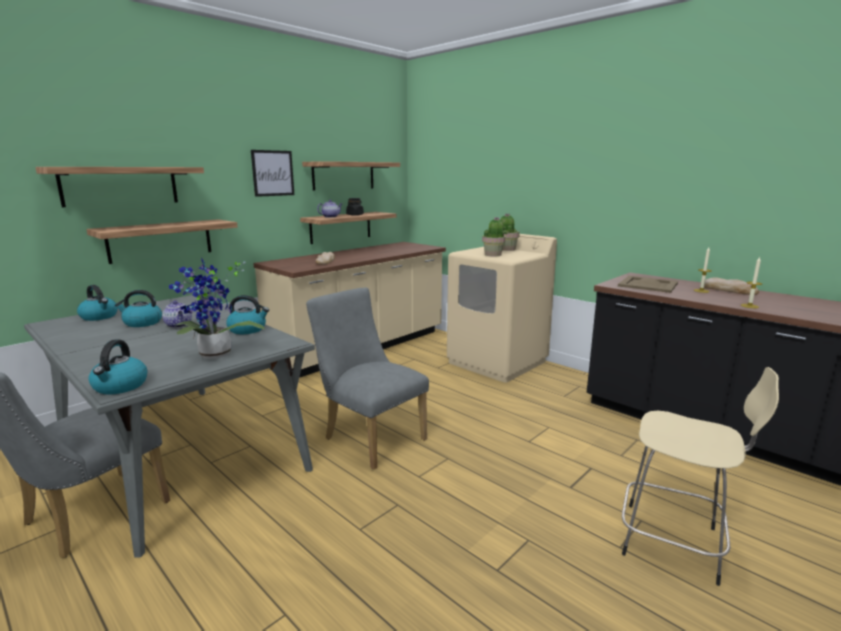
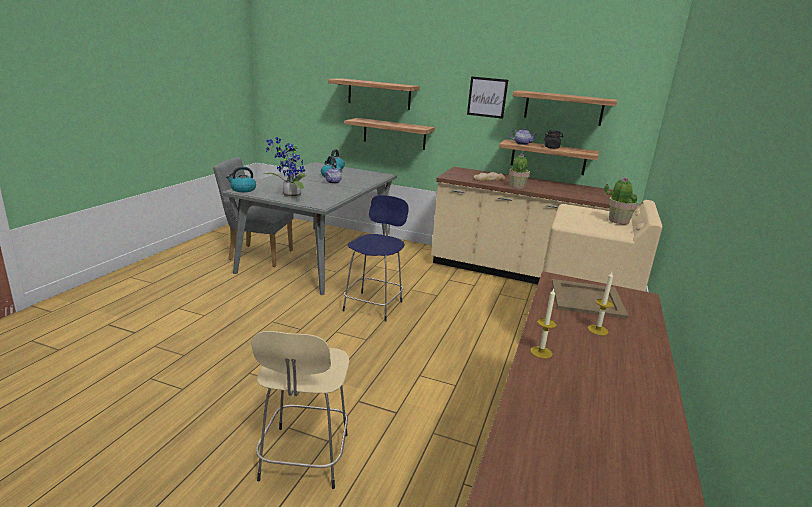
camera: 65 degrees right, 5 degrees up
(248, 329) = (338, 195): kettle -> none
(369, 437) = (374, 305): grey chair -> blue stool
(493, 255) = (576, 217): potted plant -> potted plant (517, 187)
(728, 290) = (634, 351): bread -> none

